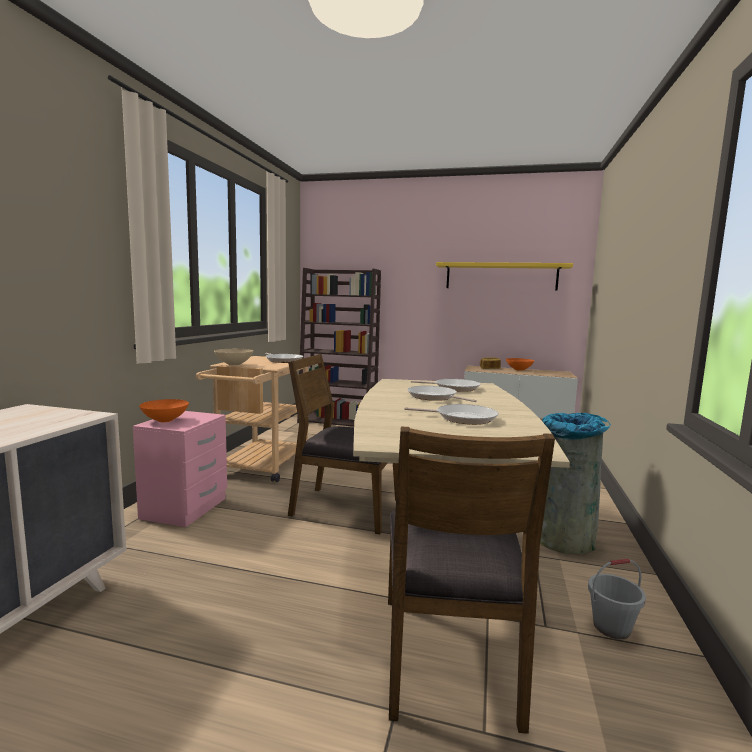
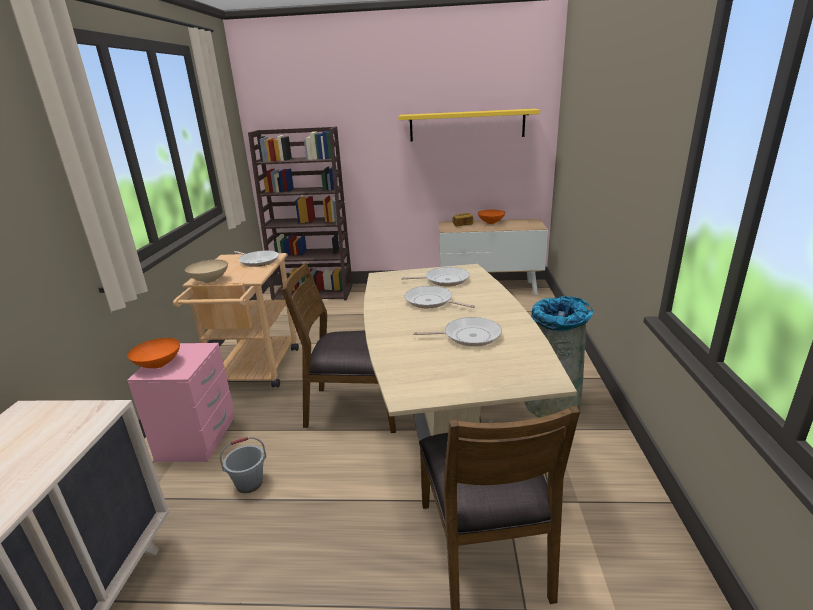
camera: 10 degrees left, 15 degrees up
(611, 627) = (603, 490): grey bucket -> grey bucket (249, 483)

